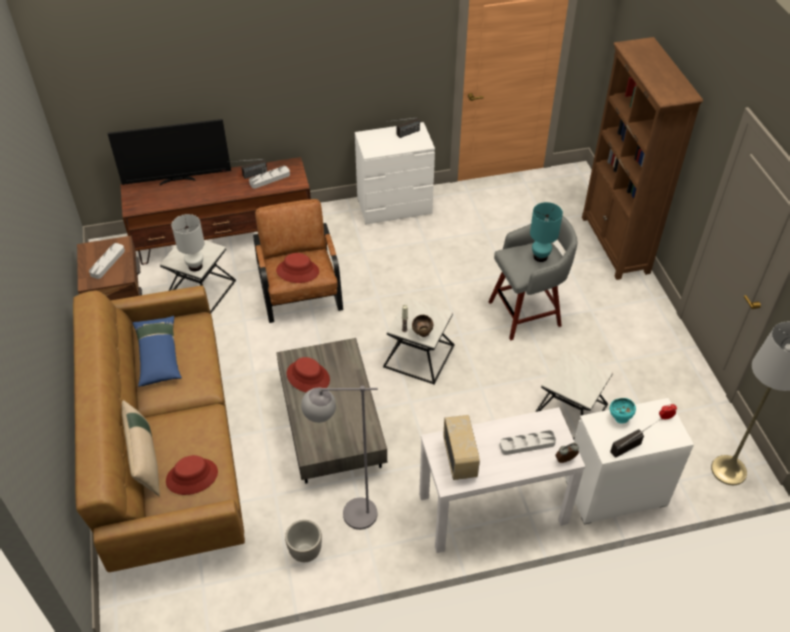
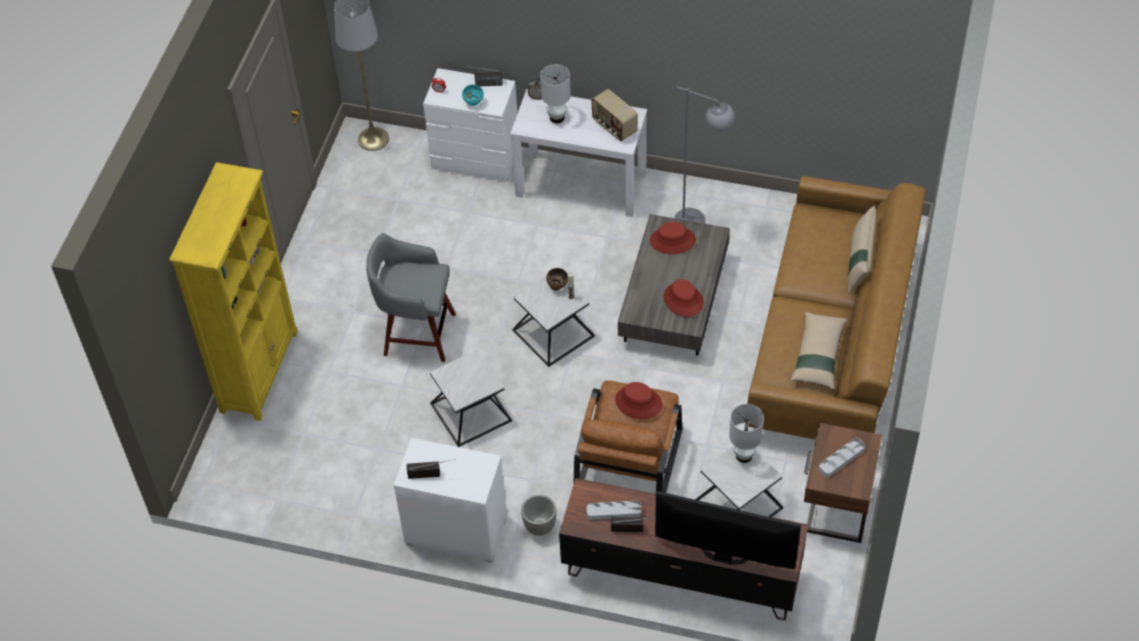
camera: 150 degrees left, 5 degrees up
(158, 355) = (818, 355): blue pillow -> beige pillow
(192, 476) = (824, 233): red hat -> red hat (672, 240)
(306, 552) = (747, 211): planter -> planter (539, 526)
(460, 458) = (614, 127): radio -> radio turned 60 degrees counterclockwise
(527, 444) = (556, 117): grey tray -> white table lamp
(540, 256) = (403, 279): turquoise table lamp -> none
(569, 412) = (458, 229): side table -> side table (471, 412)
(615, 245) = (259, 371): brown bookcase -> yellow bookcase

